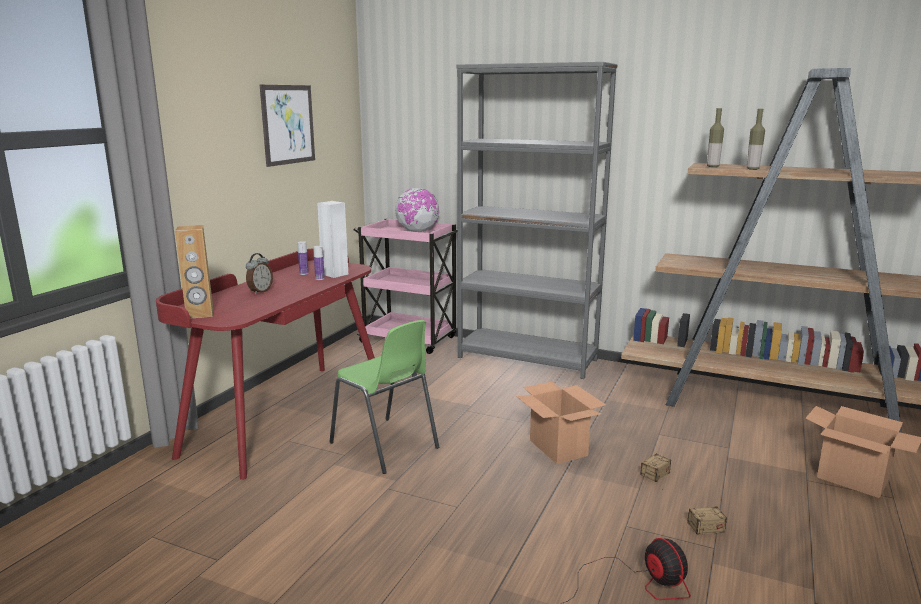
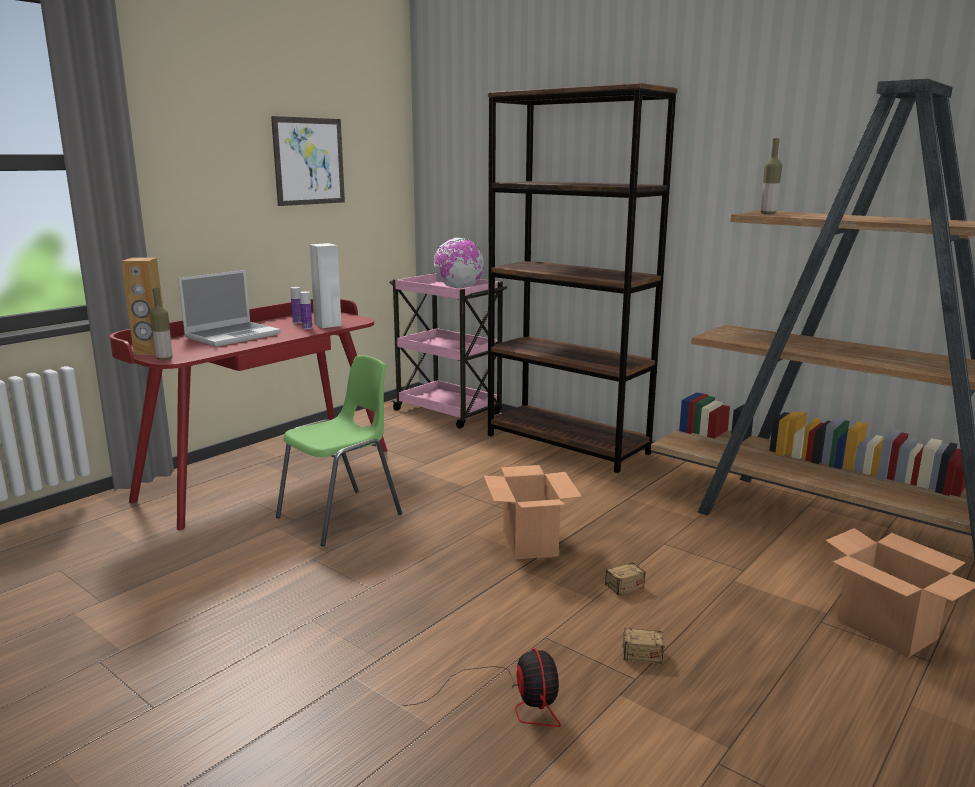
camera: 15 degrees right, 0 degrees up
(260, 291) = (233, 336): alarm clock -> laptop
(385, 446) = (341, 516): green chair -> green chair turned 105 degrees counterclockwise
(527, 358) = (567, 444): grey bookcase -> brown bookcase
(752, 169) = (813, 217): bottle -> bottle (164, 359)

